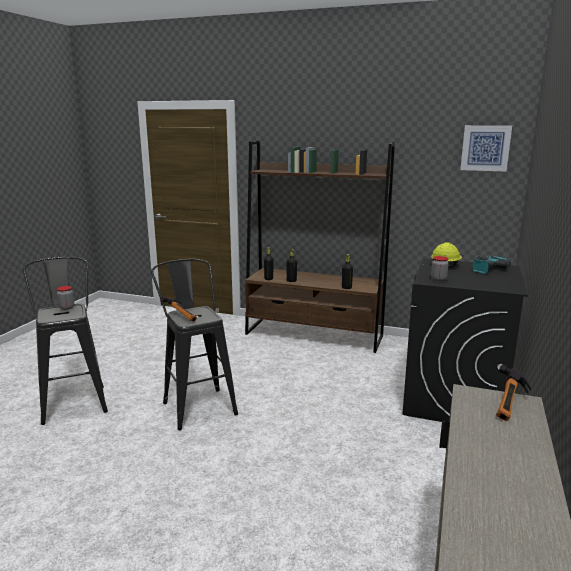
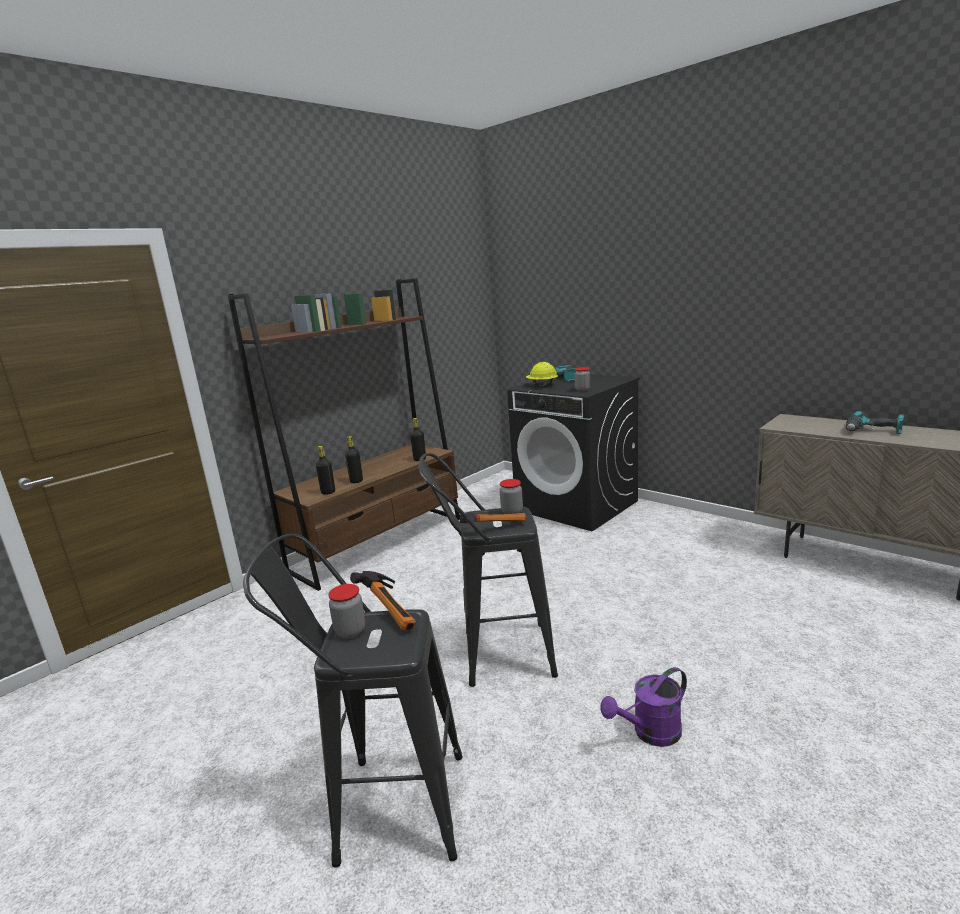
camera: 65 degrees left, 0 degrees up
(129, 474) = (650, 733): none -> purple watering can
(209, 317) = (512, 512): none -> jar
(485, 148) = (463, 278): picture -> none
(498, 456) = (872, 431): none -> power drill
(511, 405) = (795, 420): hammer -> hammer (393, 611)

